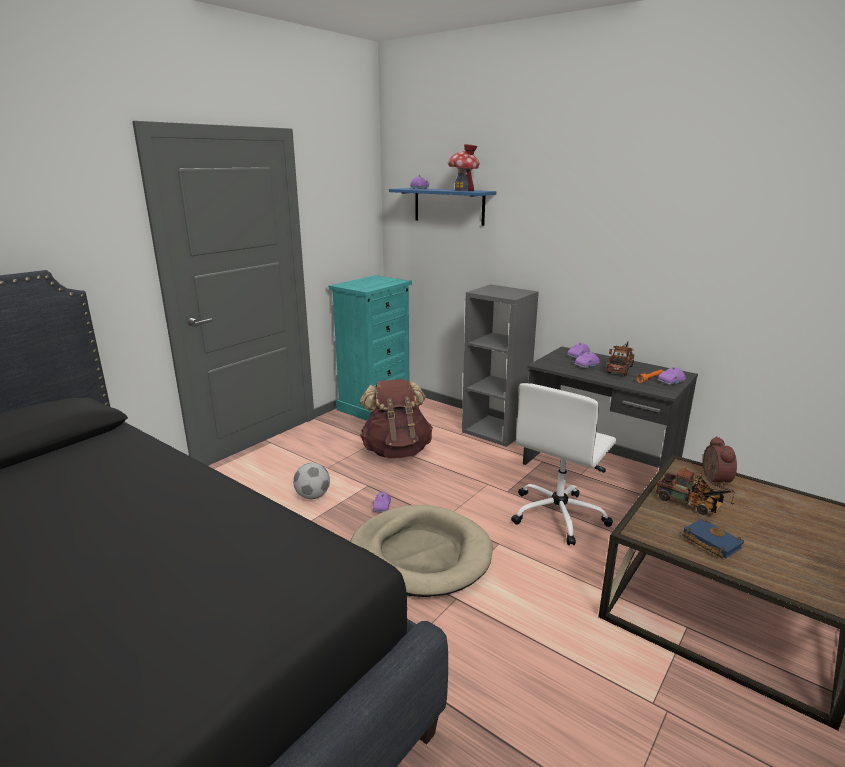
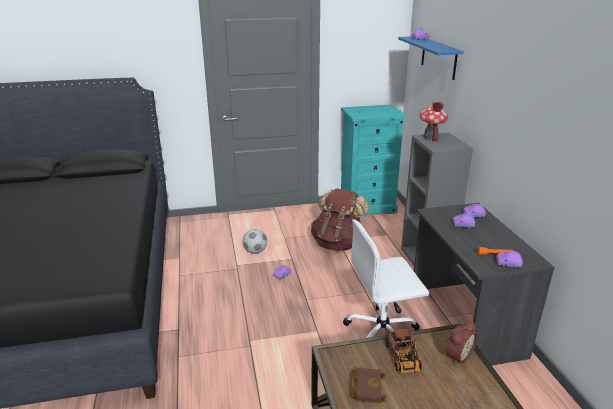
camera: 40 degrees right, 5 degrees up
(420, 554) = (265, 312): beige dog bed -> none
(462, 190) = (436, 47): toy house -> toy house (430, 138)
(620, 368) = (488, 237): toy truck -> none
(709, 542) = (366, 387): blue book -> brown book

